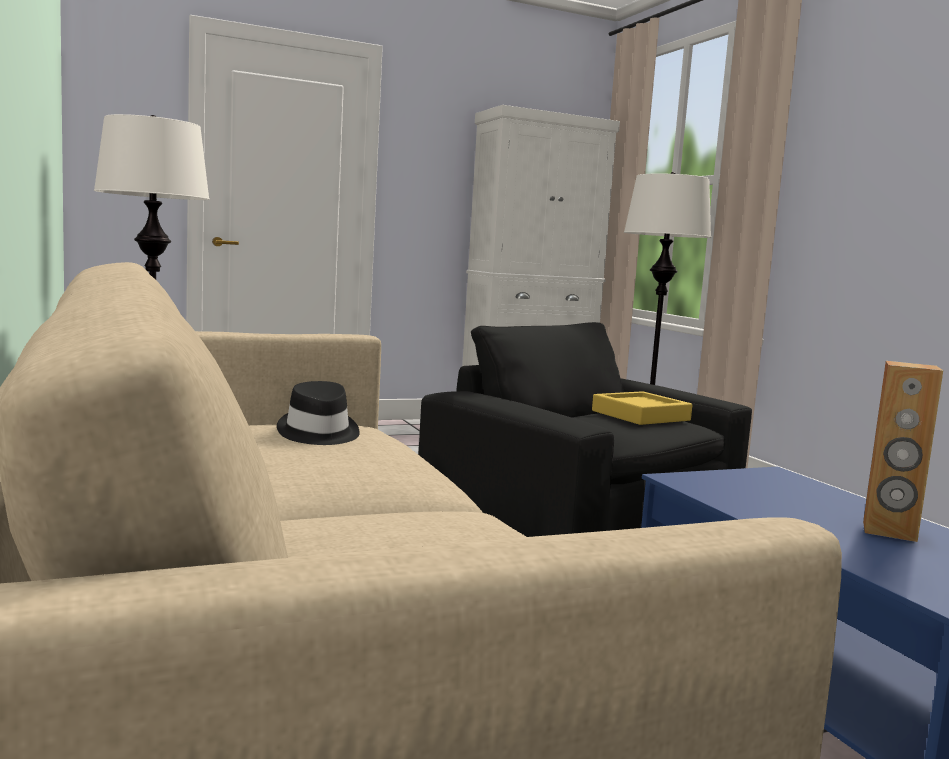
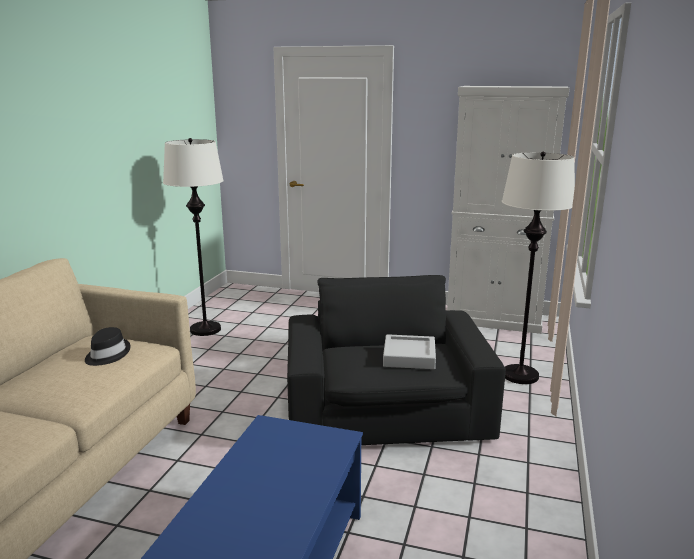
camera: 40 degrees right, 10 degrees up
(640, 415) = (409, 356): yellow tray -> grey tray
(889, 531) = (271, 508): brown speaker -> none

